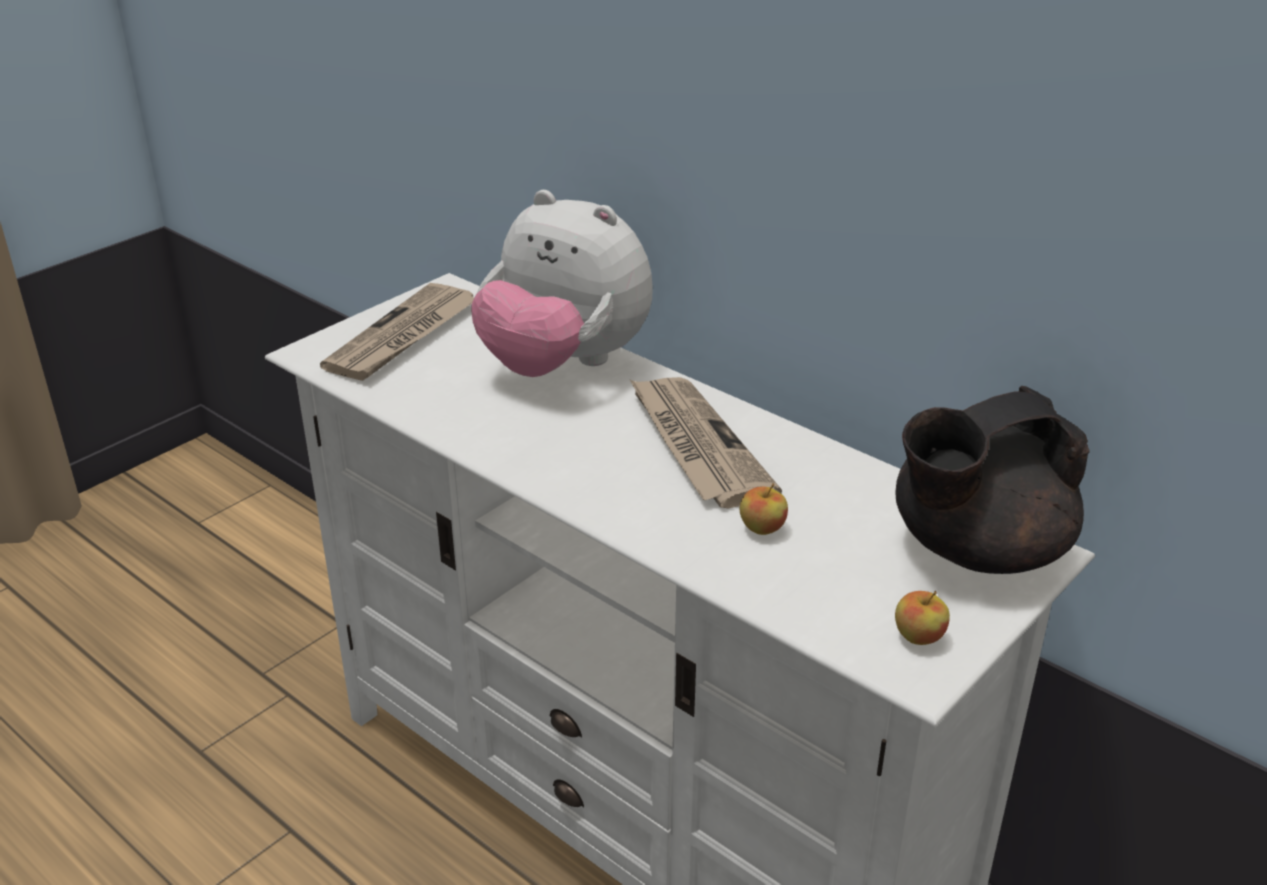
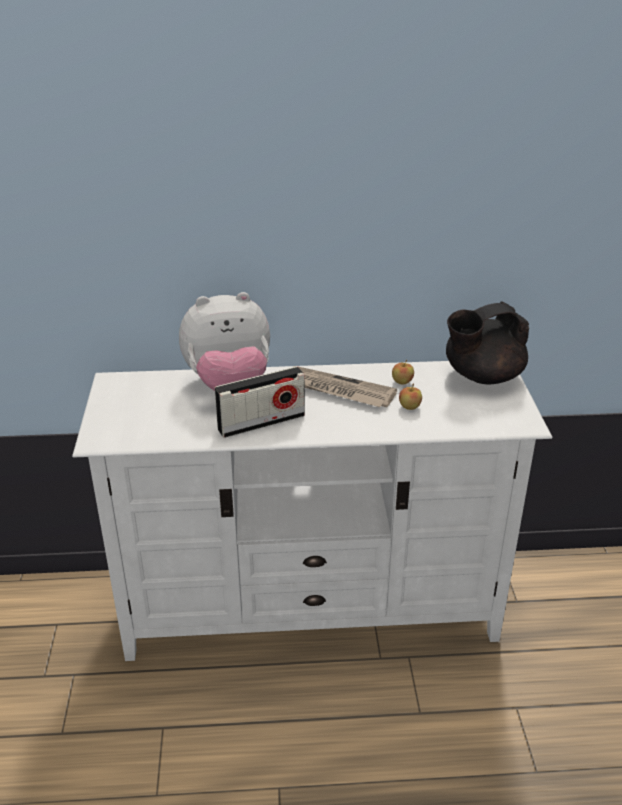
camera: 45 degrees left, 0 degrees up
(403, 337) = (131, 411): newspaper -> none
(520, 432) = (261, 422): none -> radio
(918, 637) = (510, 413): apple -> apple (402, 382)
(975, 550) = (482, 376): black teapot -> black teapot turned 45 degrees clockwise

